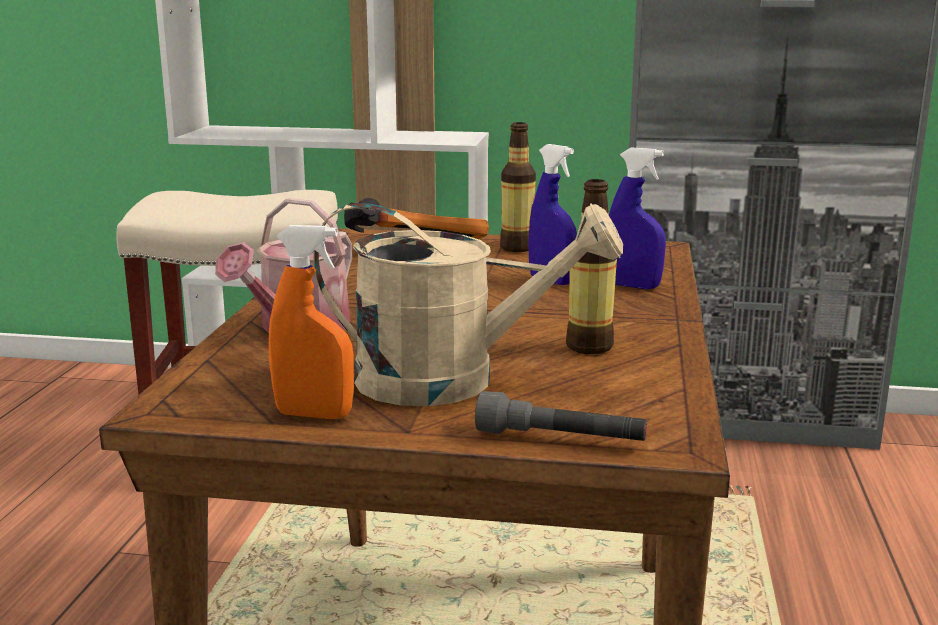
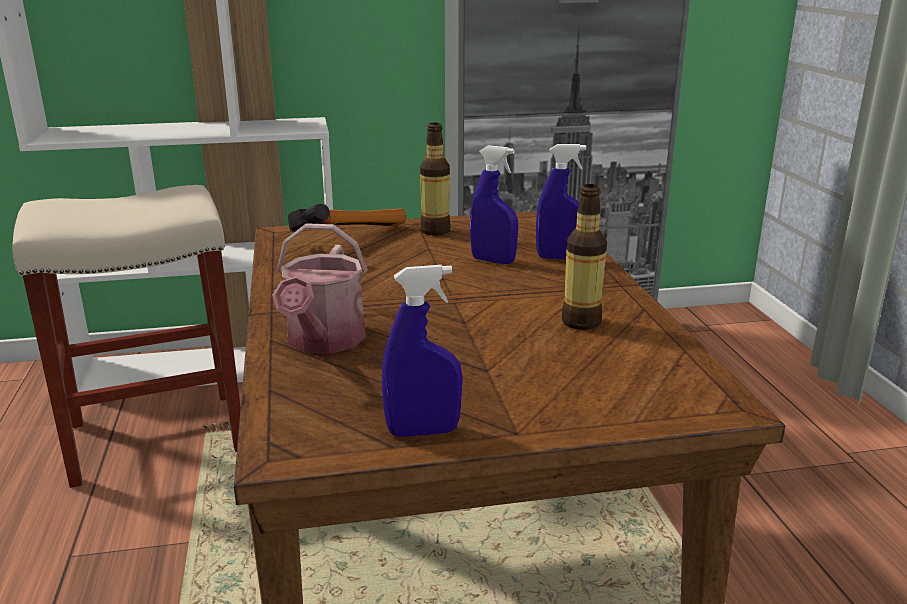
camera: 20 degrees left, 5 degrees up
(314, 415) = (423, 431): orange spray bottle -> blue spray bottle
(451, 380) = (505, 374): beige watering can -> none
(560, 439) = (641, 417): grey flashlight -> none

